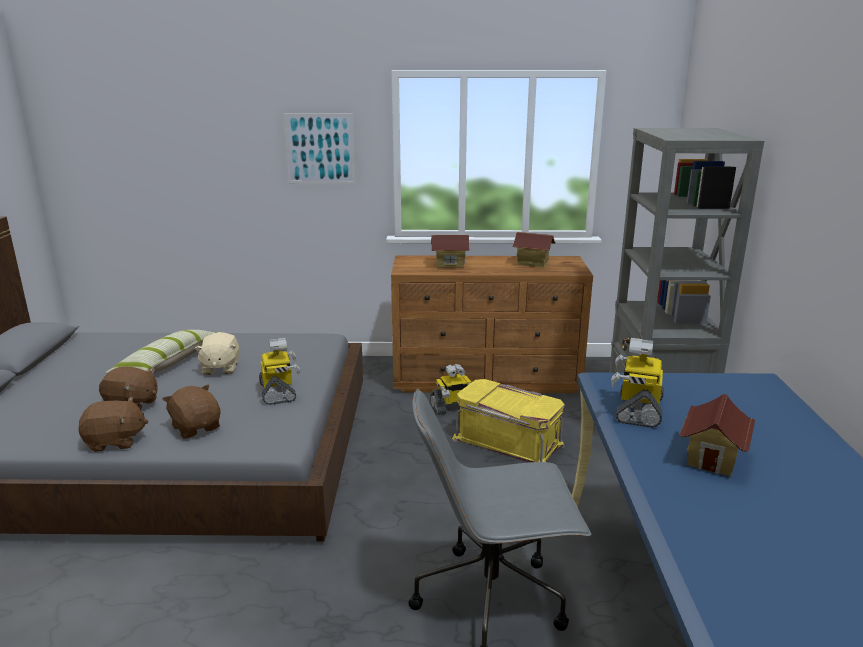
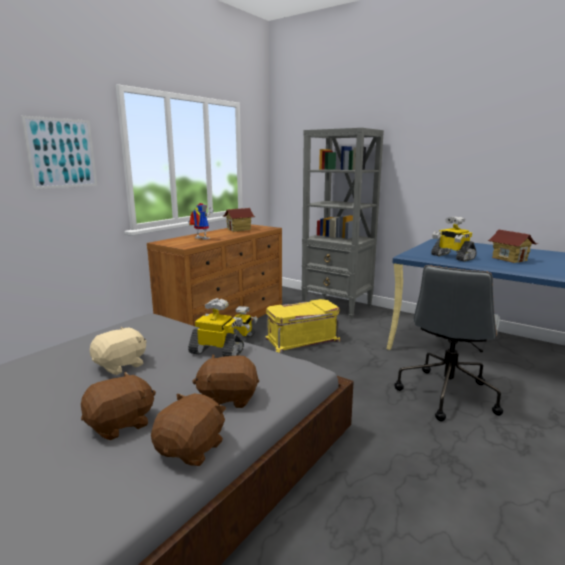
camera: 55 degrees left, 5 degrees down
(166, 363) = (53, 388): pillow -> none
(220, 368) = (121, 365): beige plush toy -> beige plush toy turned 75 degrees counterclockwise
(449, 264) = (199, 238): toy house -> toy robot

